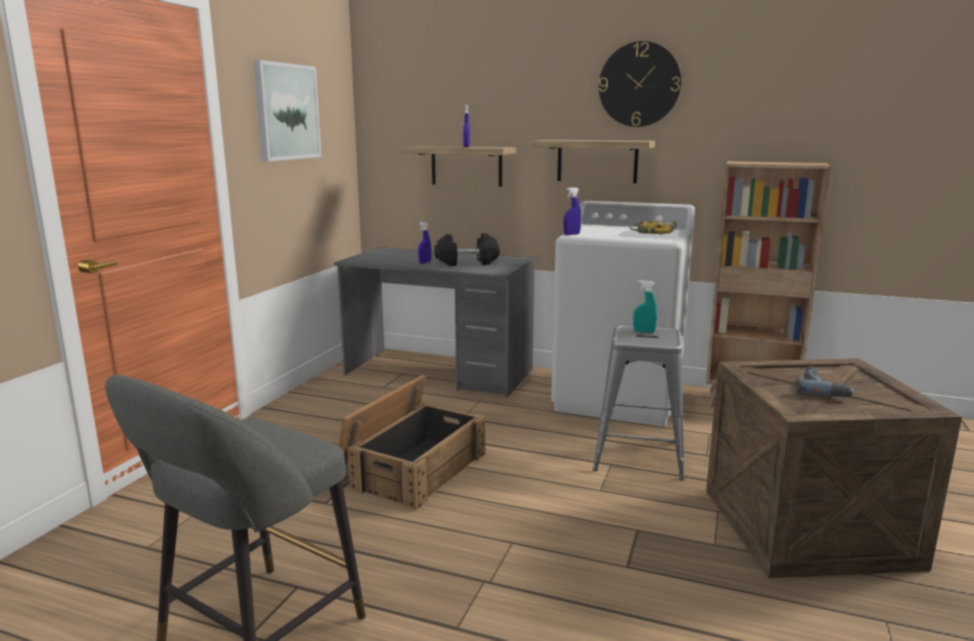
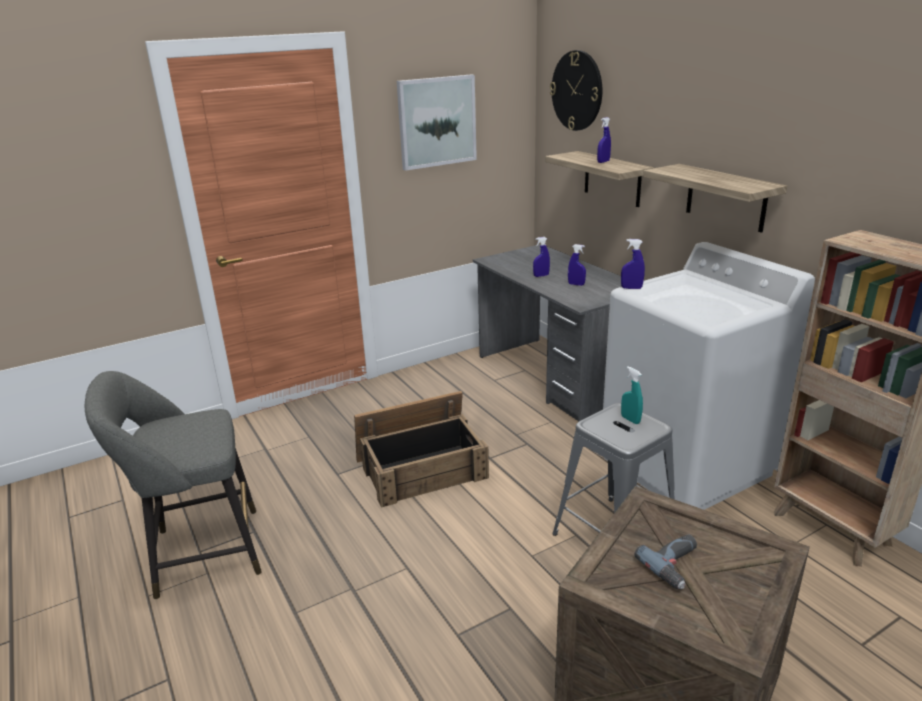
camera: 40 degrees right, 10 degrees up
(467, 263) = (576, 284): black dumbbell -> blue spray bottle
(639, 84) = (778, 113): wall clock -> wall clock (577, 91)
(654, 233) = (726, 305): power drill -> none

